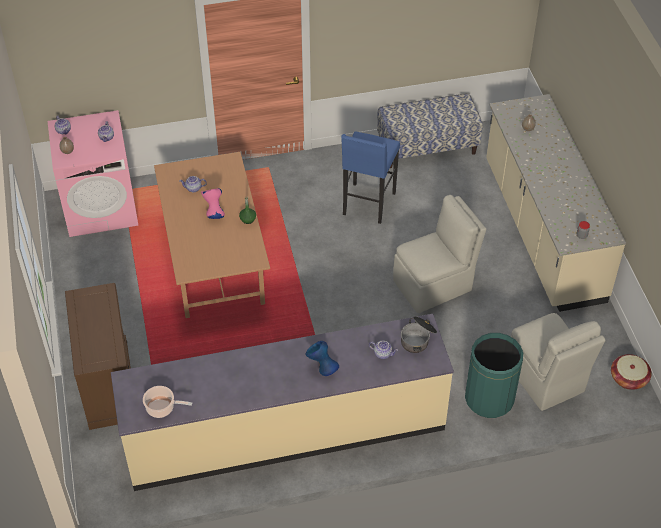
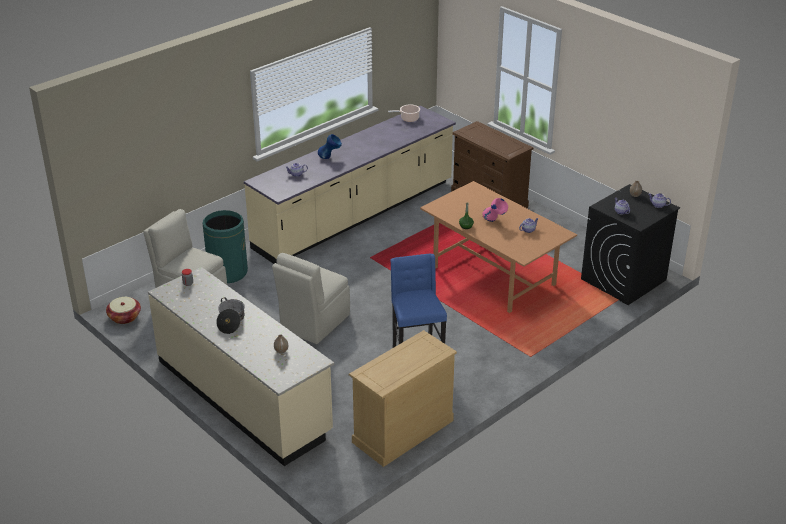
camera: 150 degrees right, 15 degrees down
(101, 208) = (623, 280): pink washing machine -> black washing machine
(418, 339) = (278, 187): cooking pot -> cooking pot (231, 321)
(427, 147) = (402, 431): bench -> beige dresser

